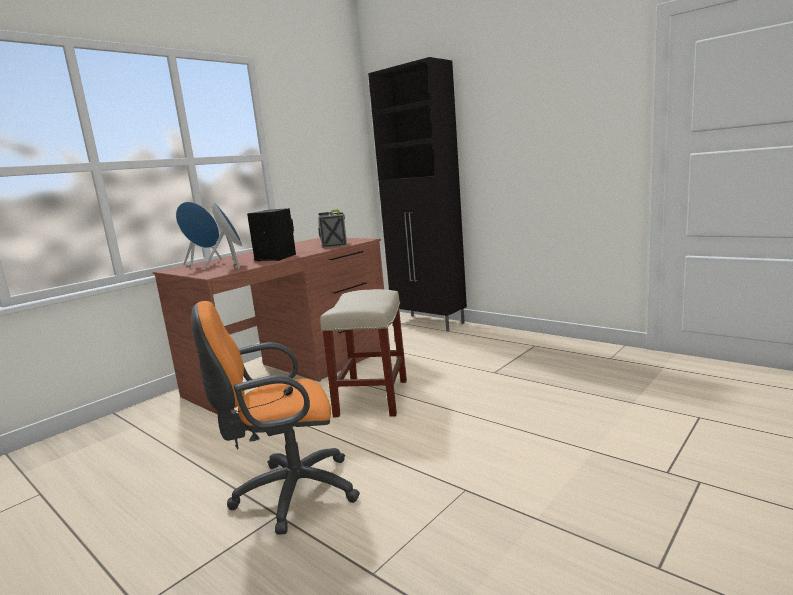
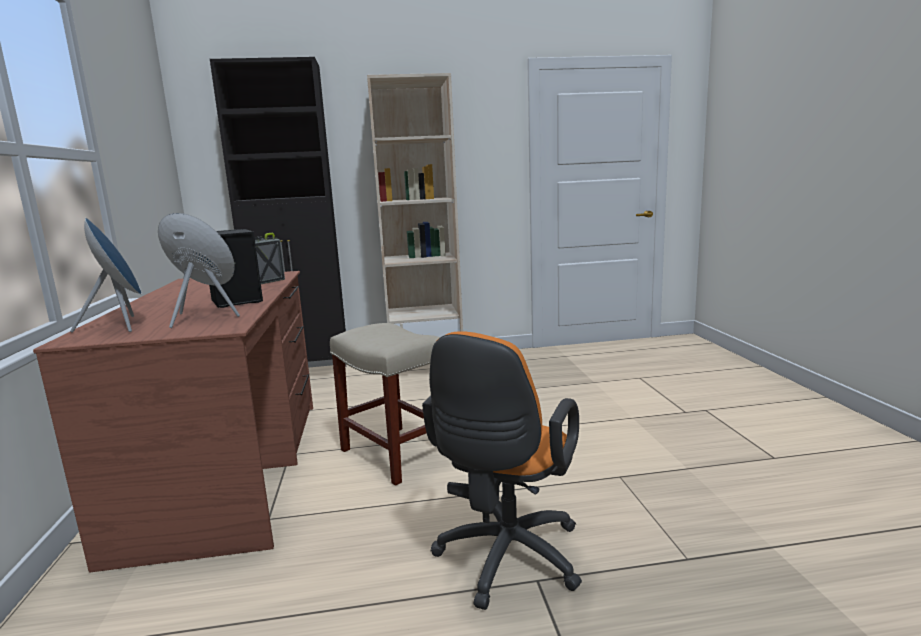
camera: 50 degrees left, 0 degrees up
(514, 340) = (426, 367): none -> beige bookcase

